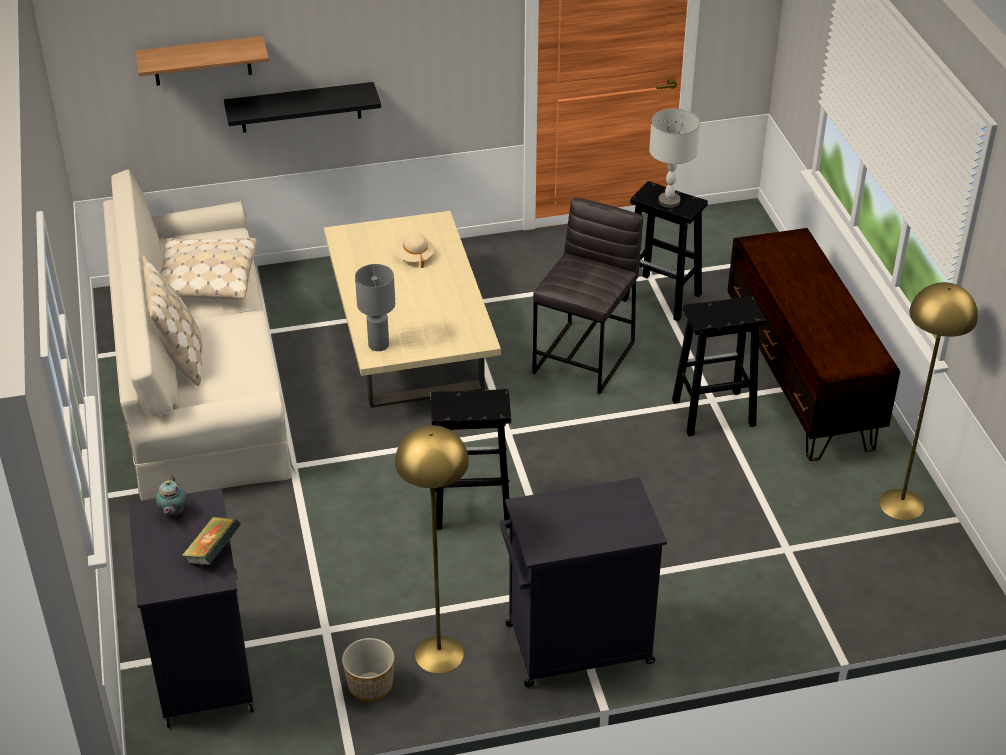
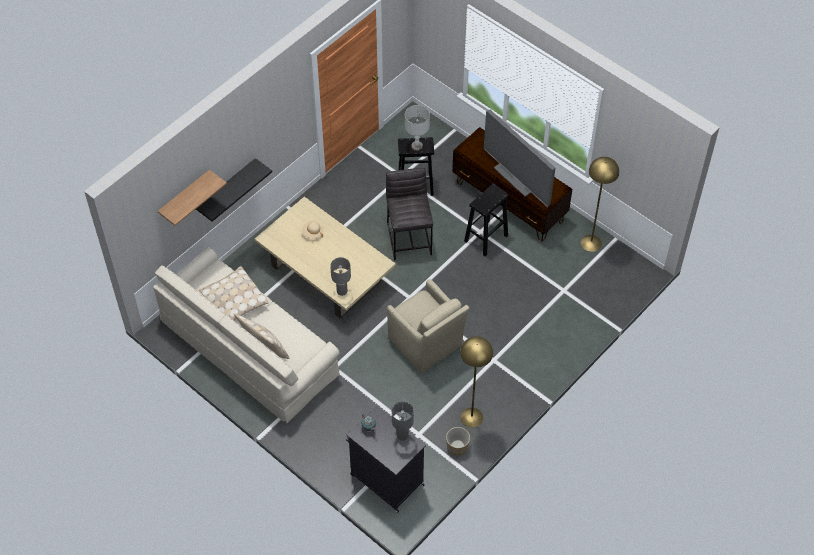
camera: 35 degrees left, 15 degrees up
(213, 553) = (402, 435): book -> grey table lamp
(470, 507) = (426, 343): black stool -> beige armchair
(576, 645) = (519, 381): black cabinet -> none
(813, 315) = (518, 177): none -> television

